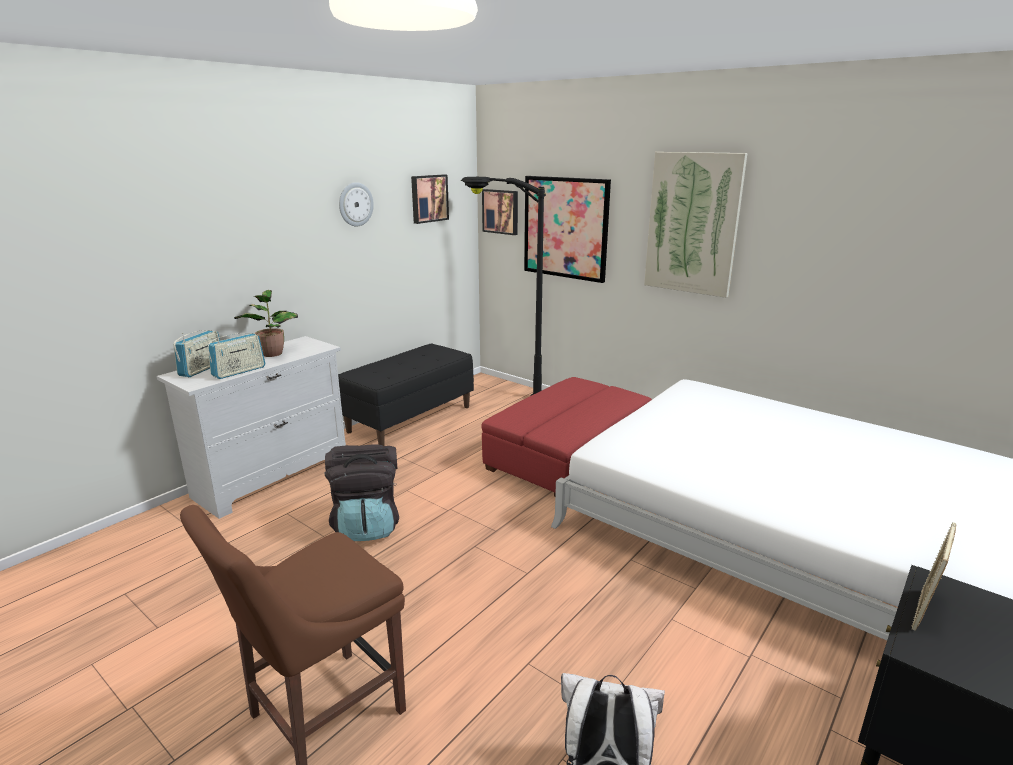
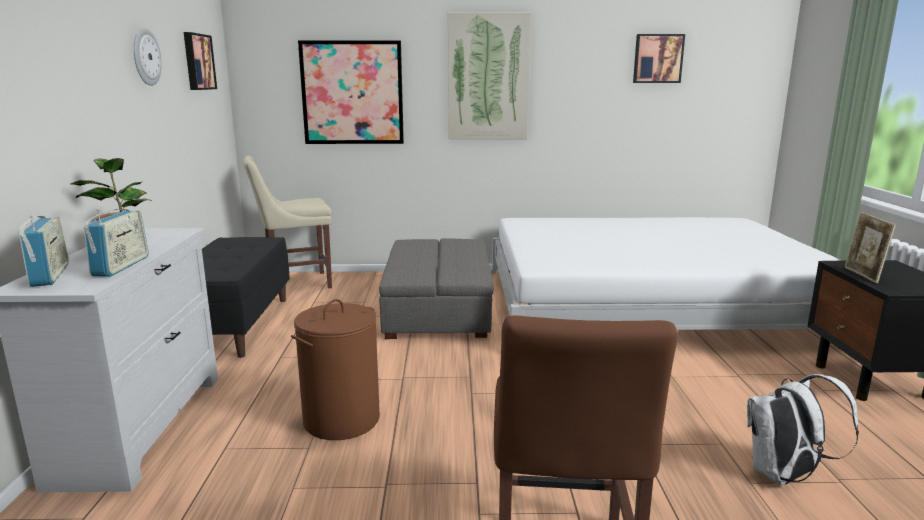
camera: 40 degrees left, 5 degrees down
(367, 525) = (342, 419): black backpack -> brown laundry basket
(496, 392) = (294, 283): black floor lamp -> beige chair
(501, 211) = (265, 82): picture -> picture (657, 58)
(568, 454) = (438, 308): red ottoman -> grey ottoman

